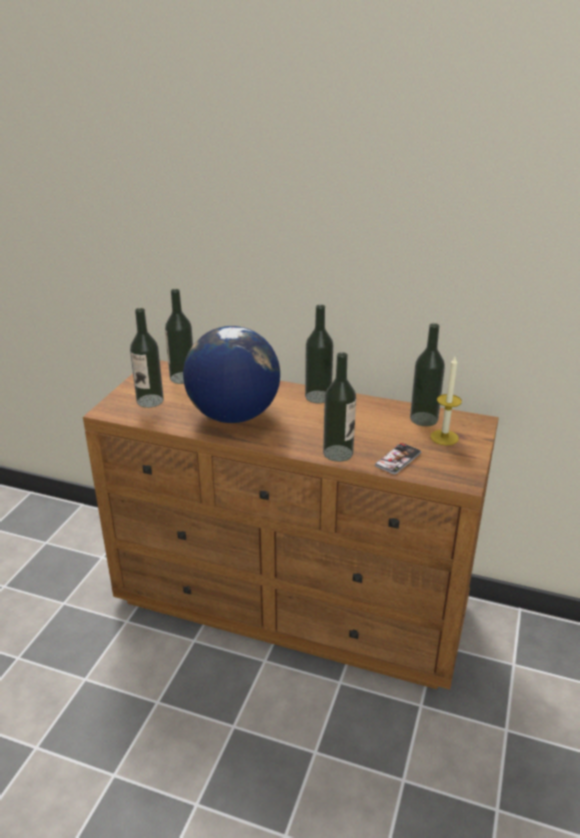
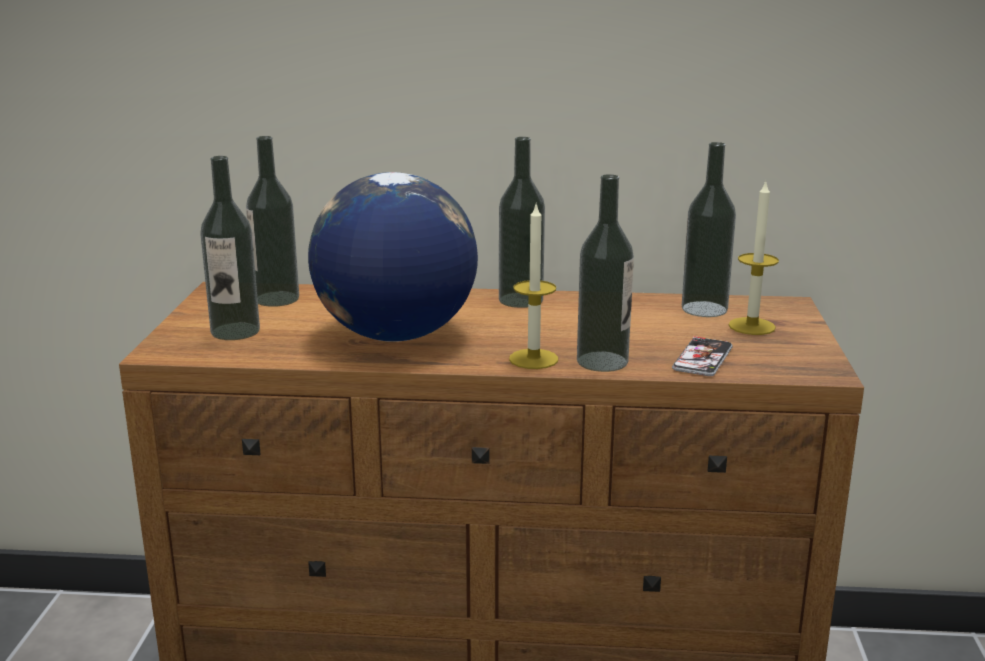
camera: 15 degrees left, 10 degrees down
(300, 445) = (533, 359): none -> candle

